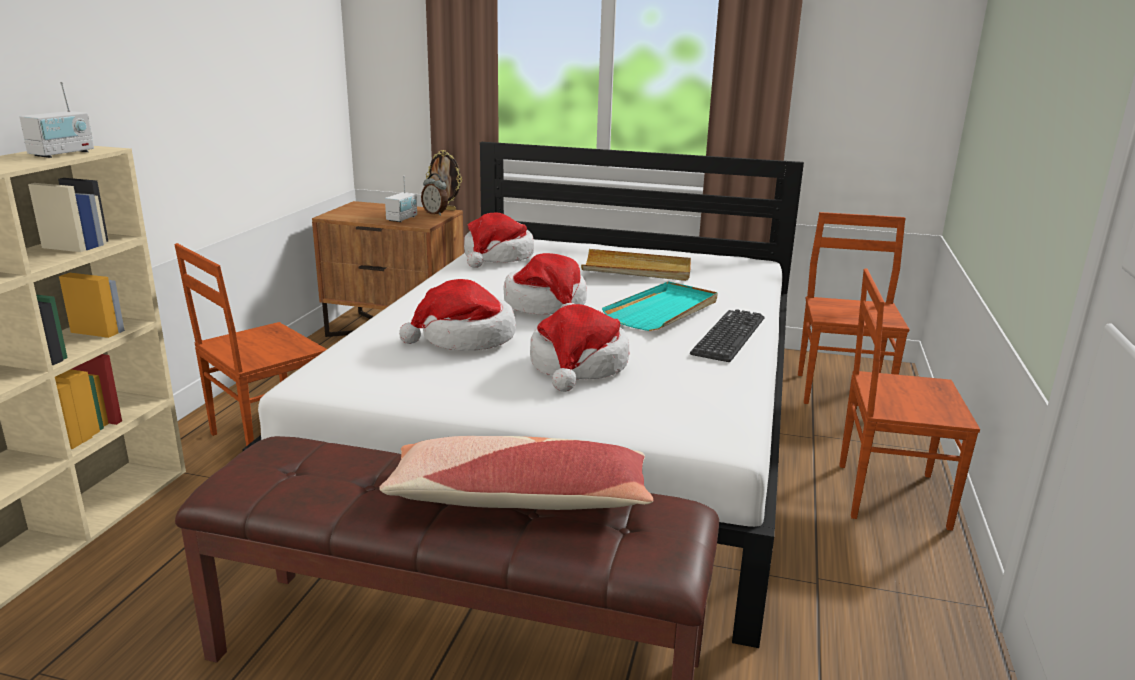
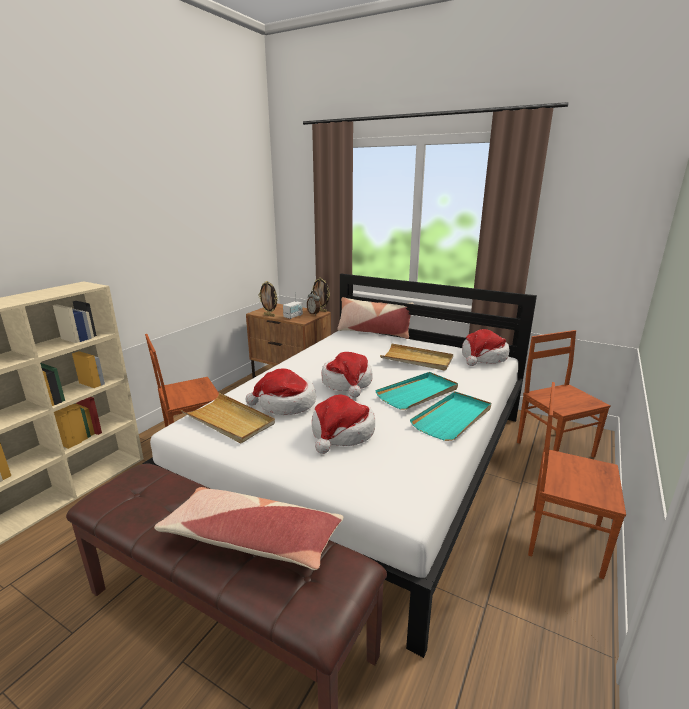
camera: 15 degrees right, 0 degrees up
(62, 154) = (69, 289): radio -> none
(358, 219) = (269, 315): none -> picture frame
(386, 365) = (229, 420): none -> beige tray
(497, 257) = (338, 344): hat -> hat (483, 357)
(545, 238) = (373, 332): none -> pillow
(729, 336) = (453, 418): keyboard -> turquoise tray
(843, 391) = (554, 448): brown chair -> brown chair turned 45 degrees counterclockwise

